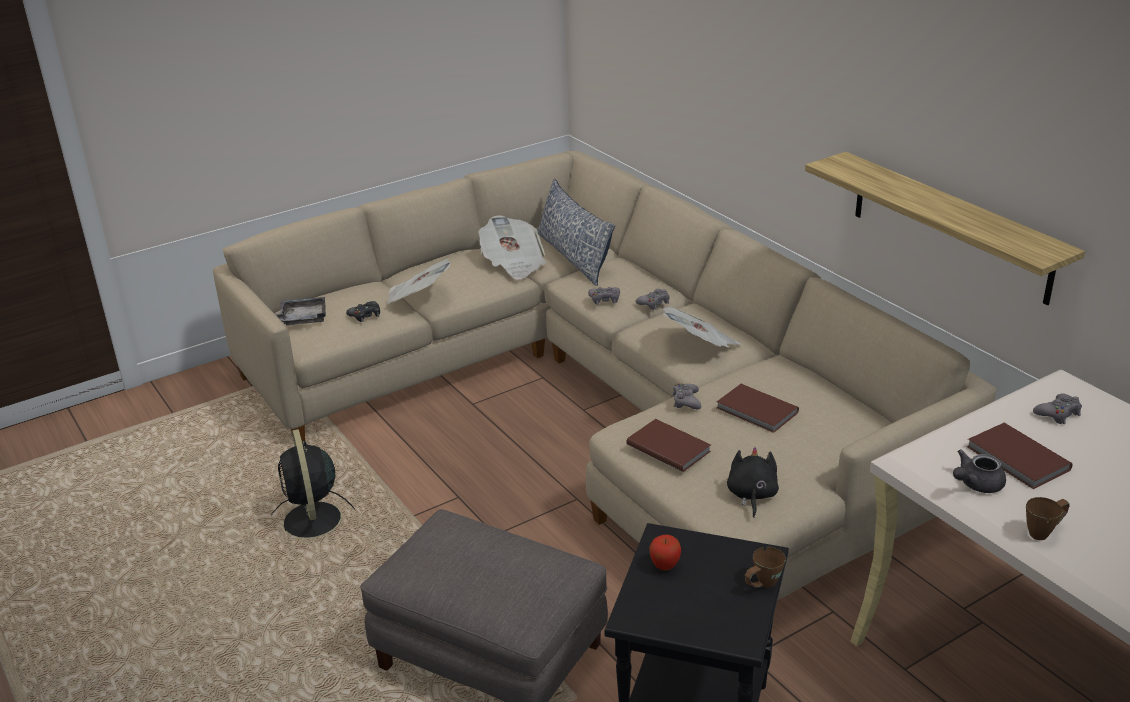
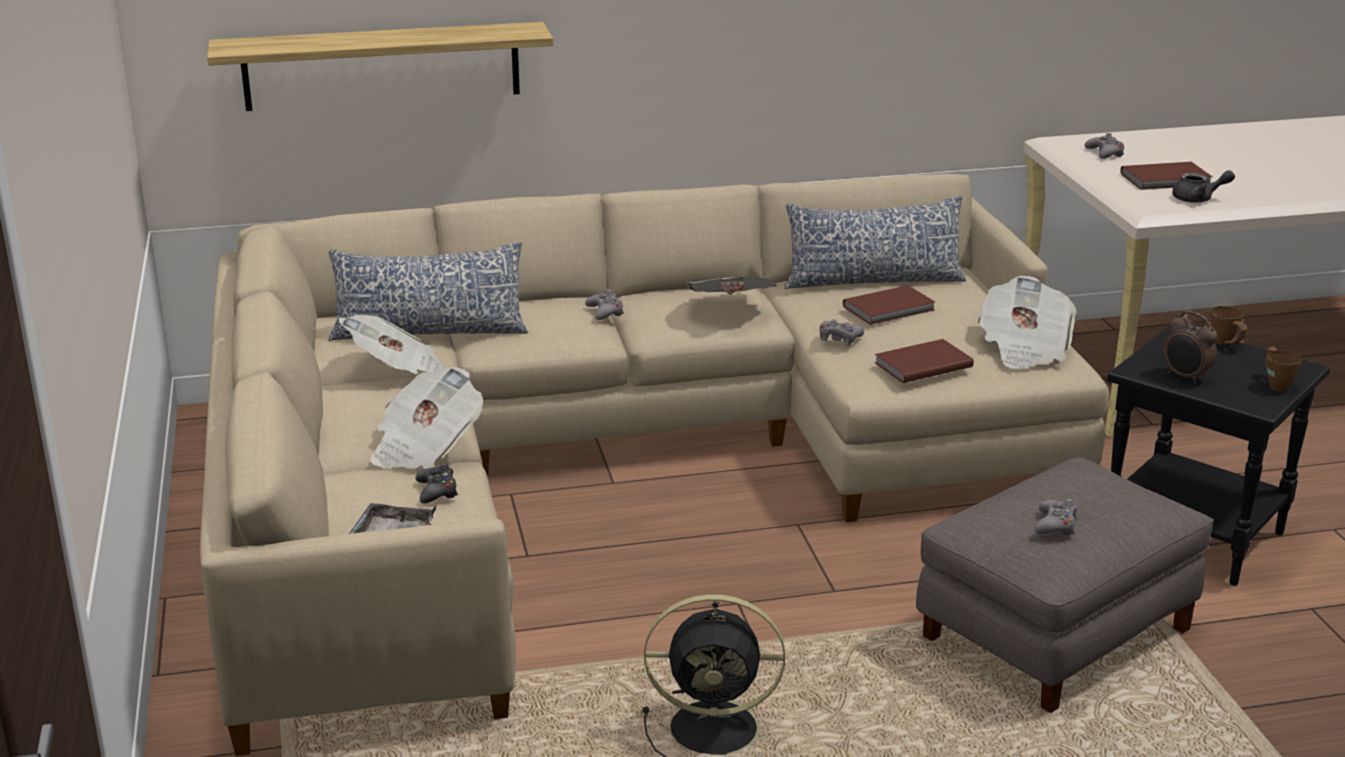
camera: 70 degrees left, 5 degrees down
(604, 299) = (568, 334): grey game controller -> grey game controller (1055, 525)
(665, 566) = (1185, 377): apple -> alarm clock
(751, 495) = (1024, 349): black plush toy -> newspaper
(816, 394) = (873, 280): none -> pillow
(950, 227) = (880, 64): shelf -> shelf (382, 66)
(976, 484) = (1198, 199): grey teapot -> grey teapot turned 75 degrees counterclockwise
(1044, 532) = (1270, 195): brown mug -> brown mug (1275, 383)

